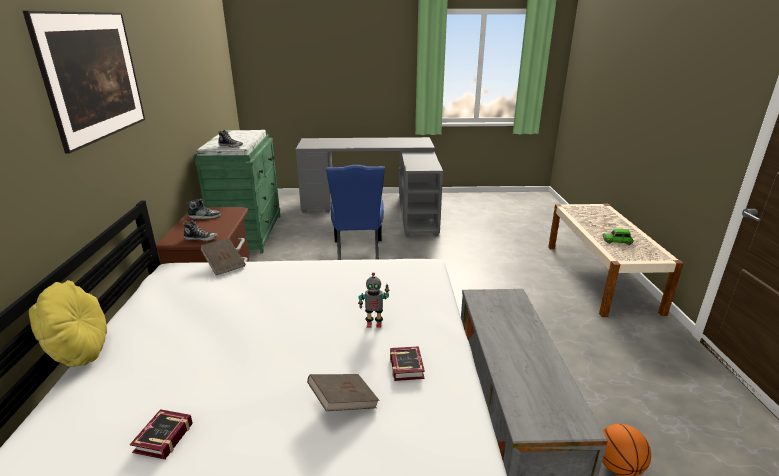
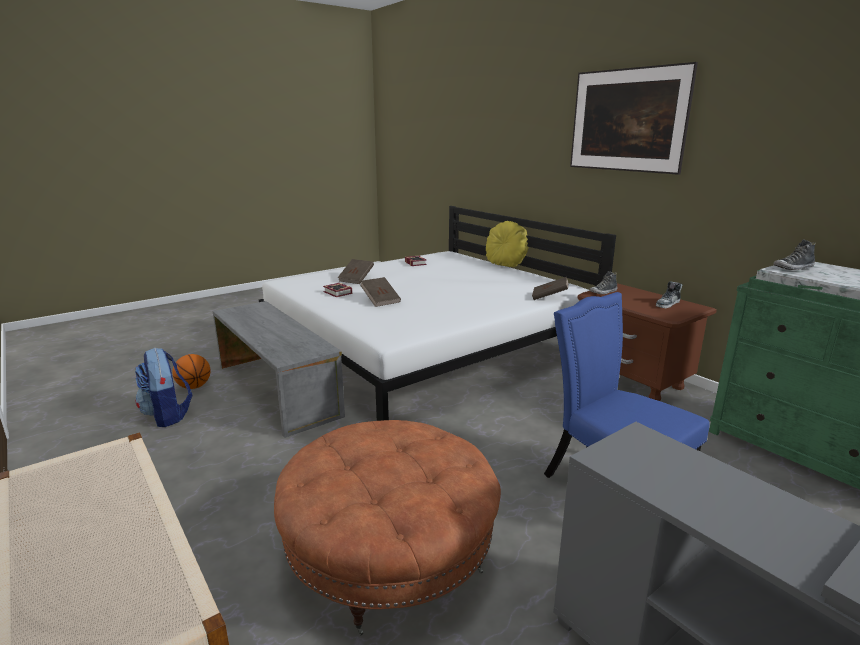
camera: 145 degrees right, 5 degrees down
(374, 323) = (380, 300): toy robot -> brown book
(481, 265) = (390, 555): none -> brown ottoman
(617, 241) = (98, 492): green toy car -> none
(633, 417) = (168, 415): none -> backpack

